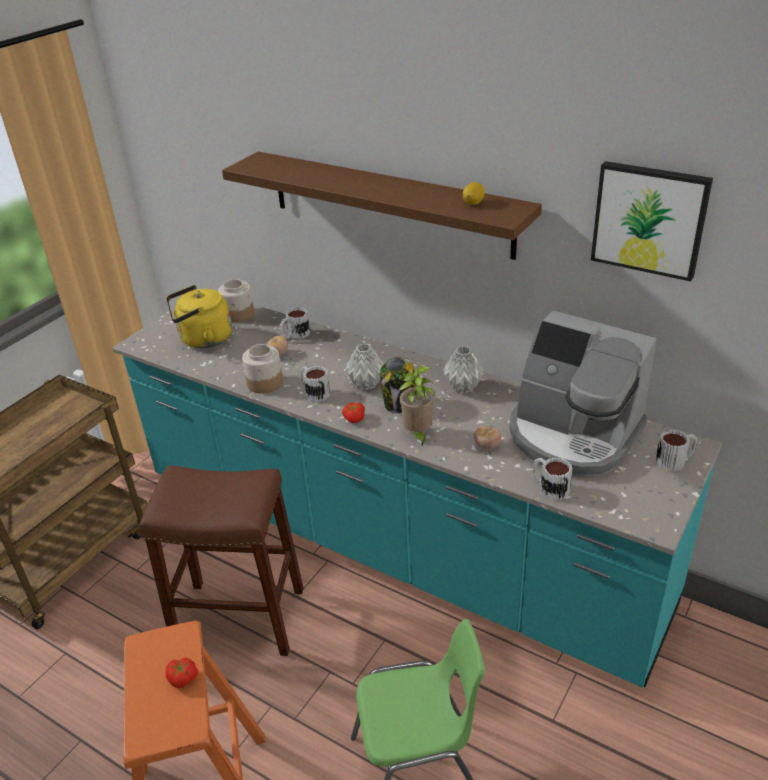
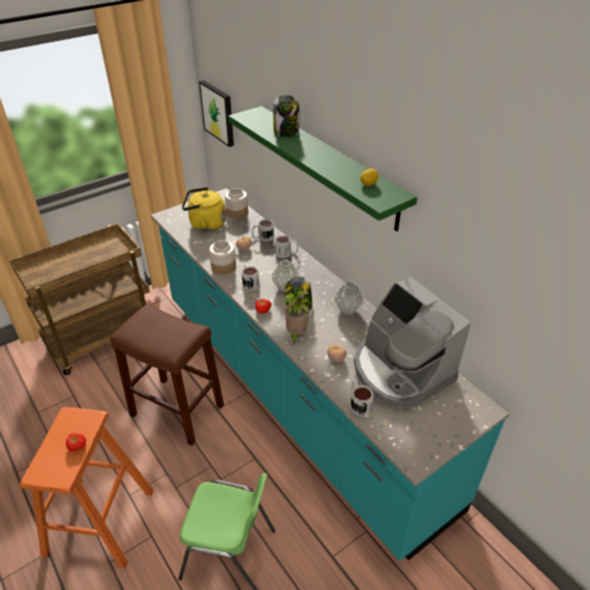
camera: 20 degrees right, 5 degrees up
(319, 172) = (286, 132): none -> jar
(388, 203) = (328, 165): brown shelf -> green shelf
(649, 219) = (484, 232): picture -> picture (218, 112)
(675, 460) = (463, 415): mug -> mug (286, 253)

